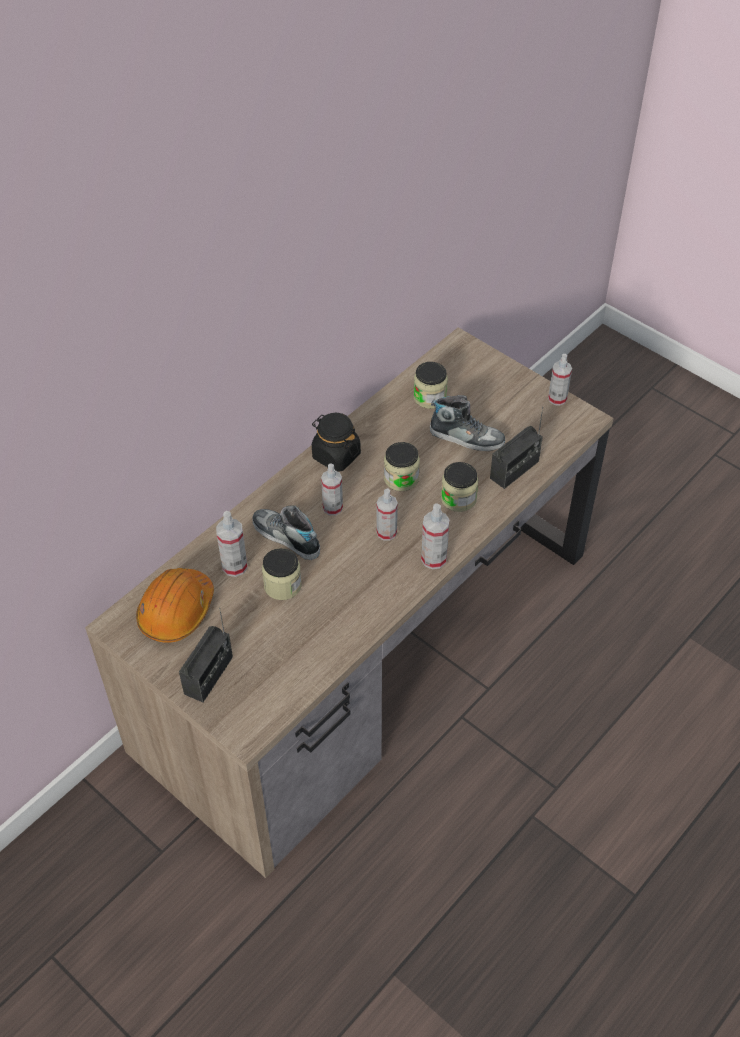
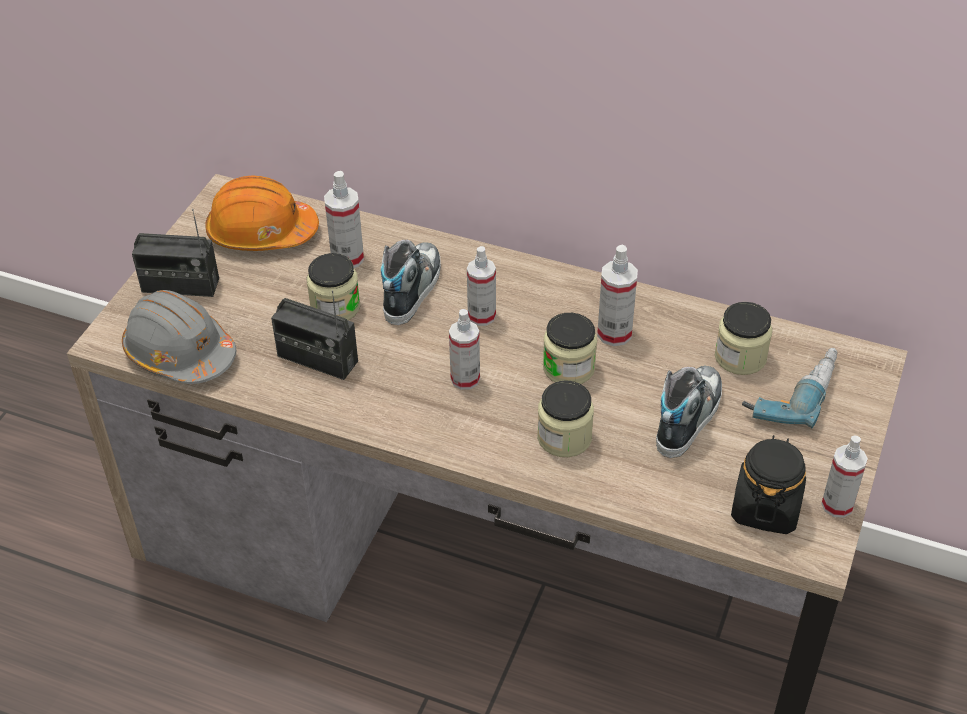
camera: 70 degrees right, 5 degrees down
(283, 689) = (180, 353): none -> grey hard hat
(336, 455) = (573, 294): black jar -> black jar (765, 507)
(434, 559) = (442, 439): spray bottle -> spray bottle (614, 333)
(466, 437) = (687, 416): shoe -> shoe turned 150 degrees counterclockwise
(467, 385) = (791, 391): none -> power drill
(514, 470) = (655, 487): radio -> radio (317, 359)

